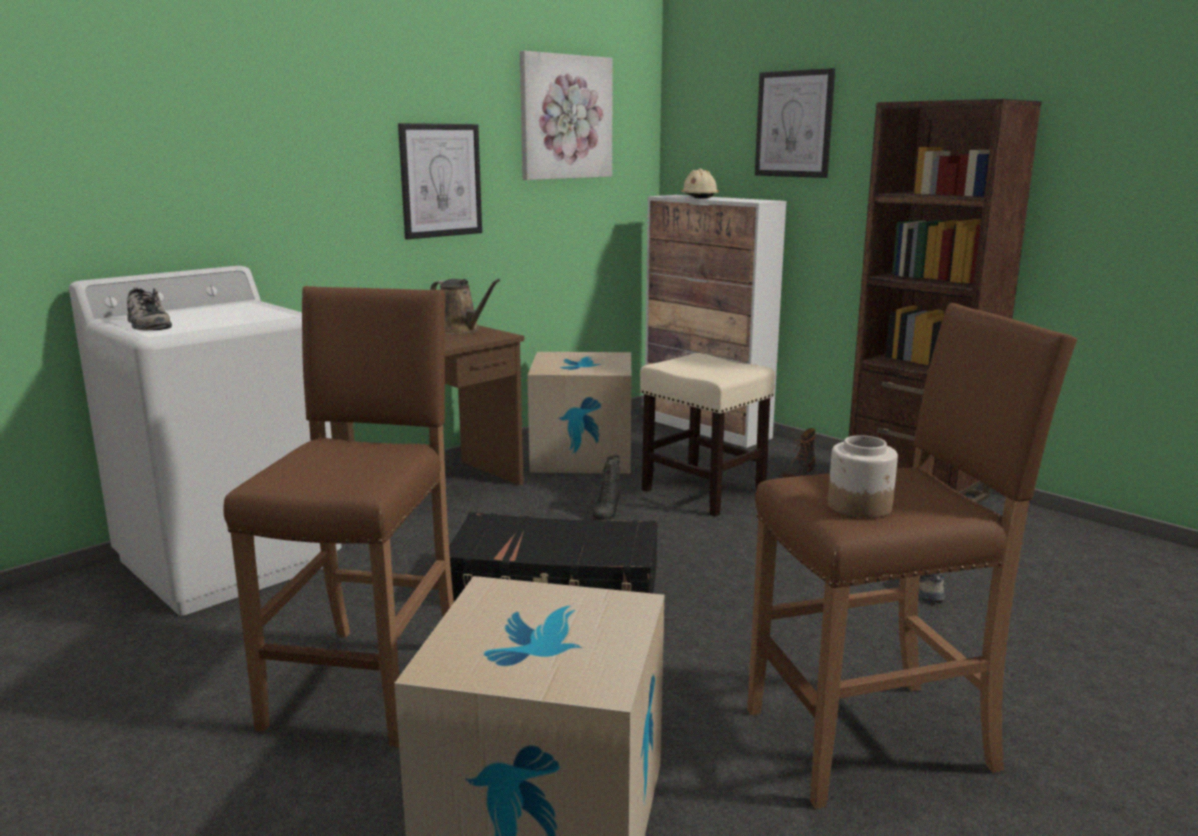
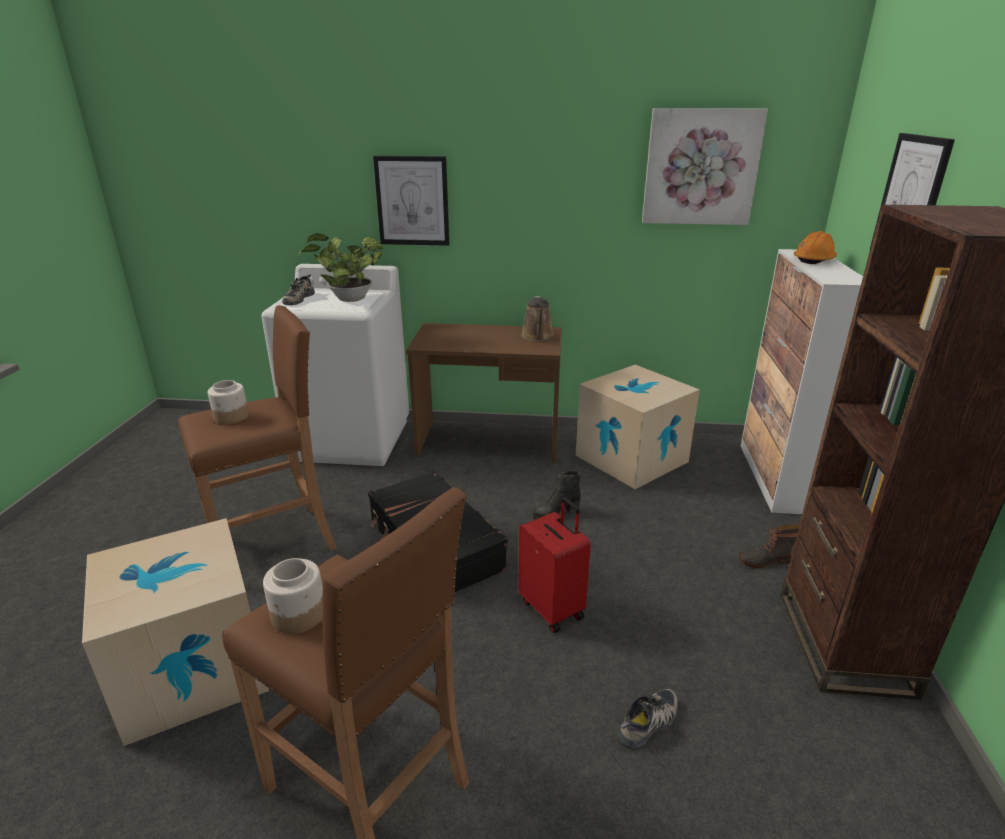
camera: 50 degrees right, 10 degrees up
(233, 312) = (348, 300): none -> potted plant
(322, 464) = (231, 417): none -> jar
(440, 180) = (558, 218): picture -> picture (412, 201)
(699, 197) = (814, 260): beige hard hat -> orange hard hat
(701, 492) = (653, 532): beige stool -> none
(742, 568) = (553, 608): none -> red suitcase

